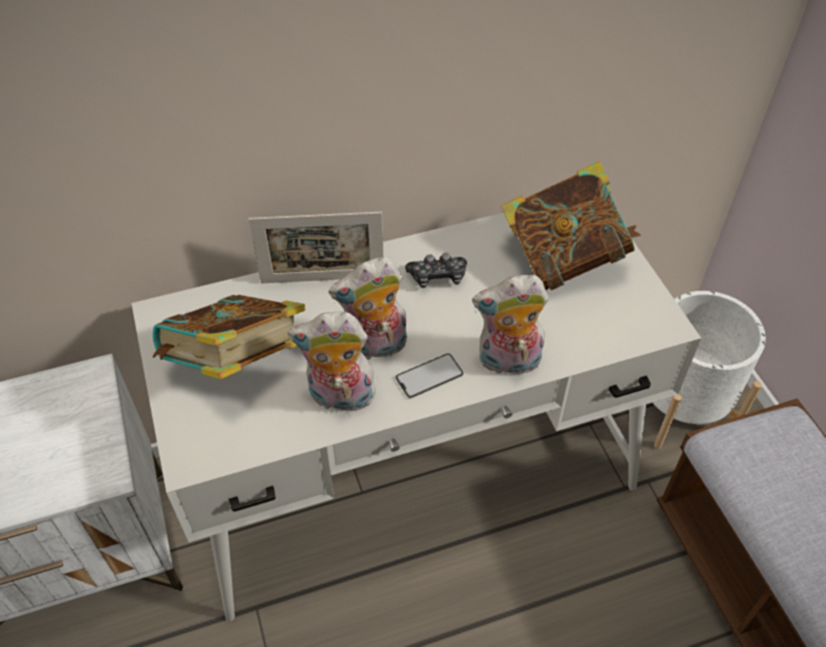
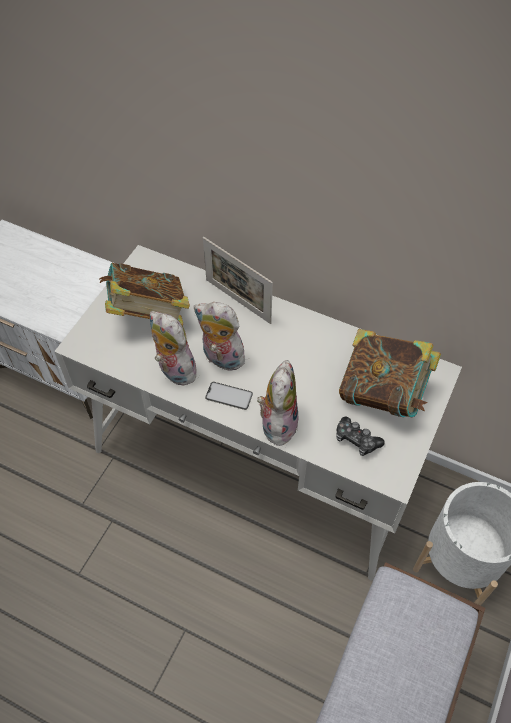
camera: 45 degrees right, 5 degrees up
(437, 277) = (298, 346): game controller -> game controller (356, 440)
(508, 362) = (277, 423): plush toy -> plush toy turned 60 degrees clockwise

